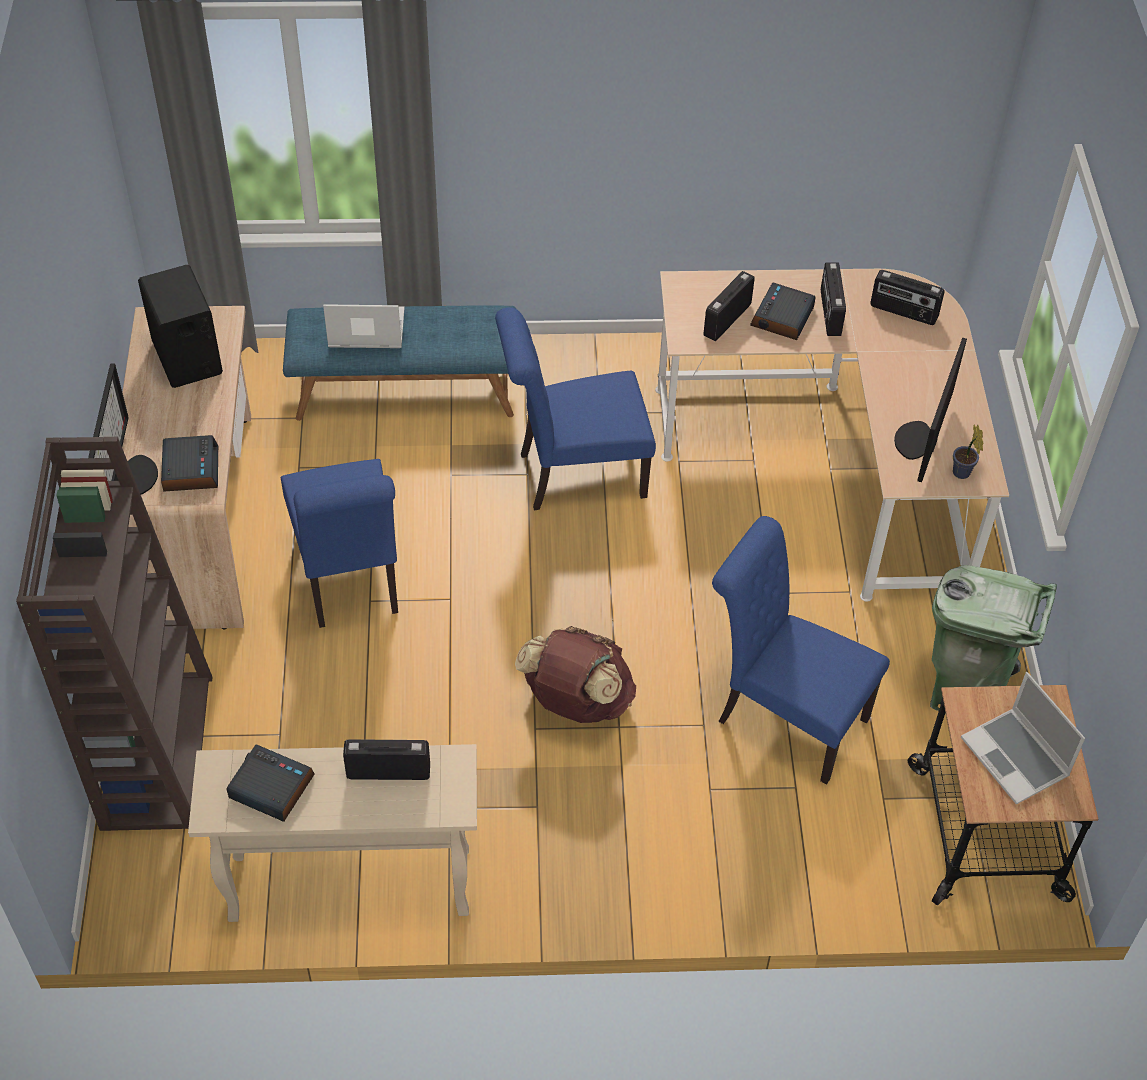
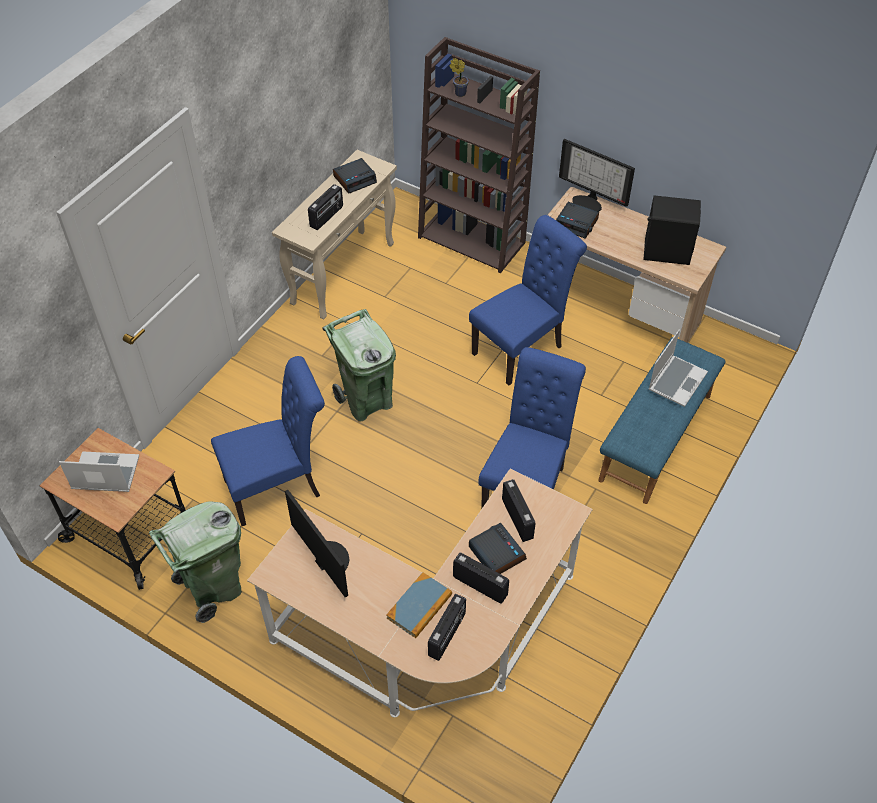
camera: 125 degrees right, 0 degrees up
(350, 581) = (522, 348): blue chair -> blue chair turned 120 degrees clockwise
(576, 702) = (366, 401): brown backpack -> green trash can
(896, 346) = (419, 606): none -> book
(903, 312) = (447, 635): radio -> radio turned 150 degrees clockwise
(962, 474) = (284, 564): potted plant -> potted plant (459, 93)

